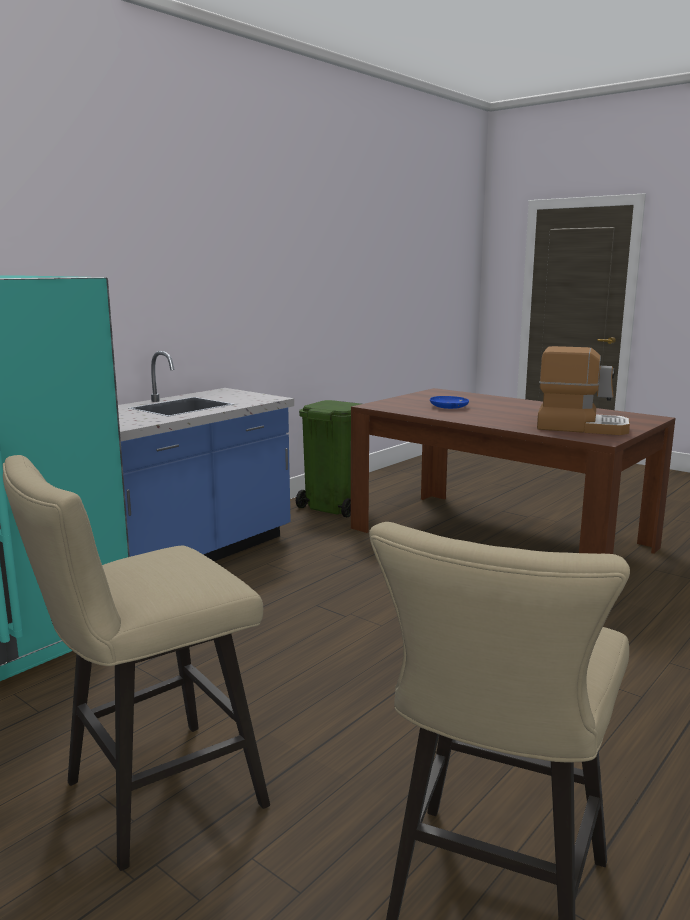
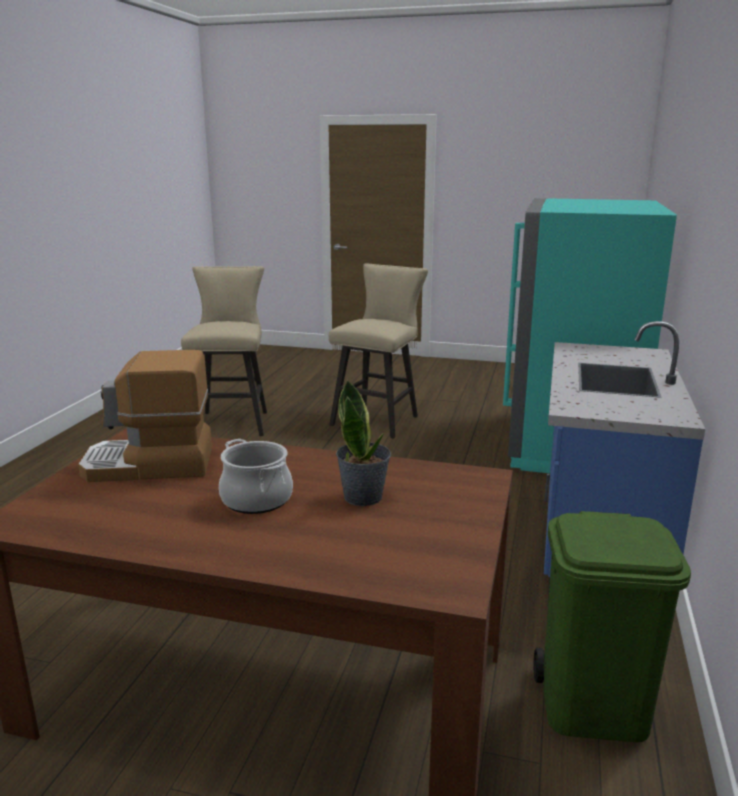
camera: 155 degrees right, 5 degrees up
(449, 407) = (363, 497): blue plate -> potted plant
(509, 411) = (256, 499): none -> cooking pot

